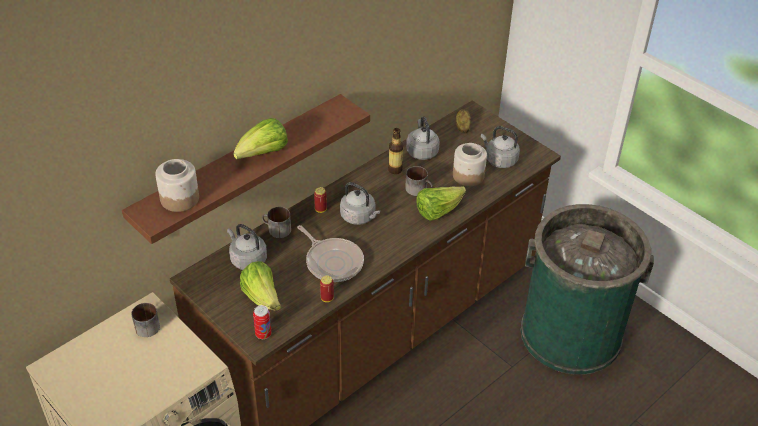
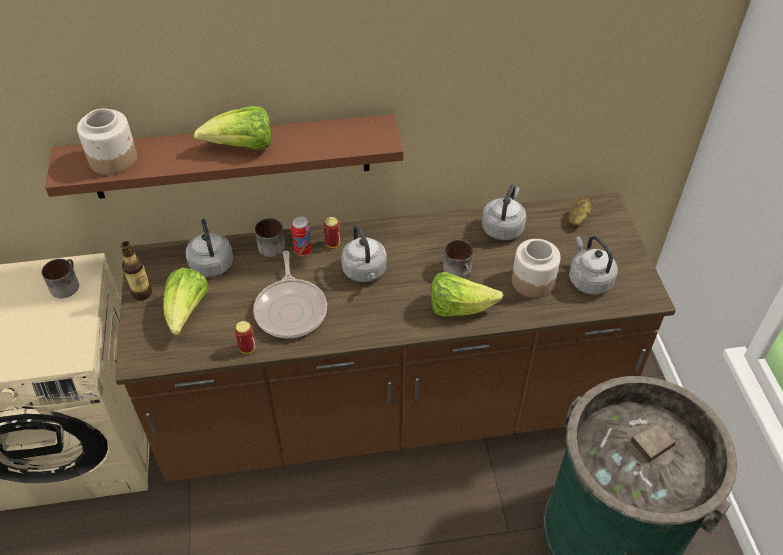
camera: 35 degrees right, 5 degrees up
(263, 334) = (150, 354): can -> can (303, 250)
(395, 169) = (453, 235): bottle -> bottle (142, 293)

